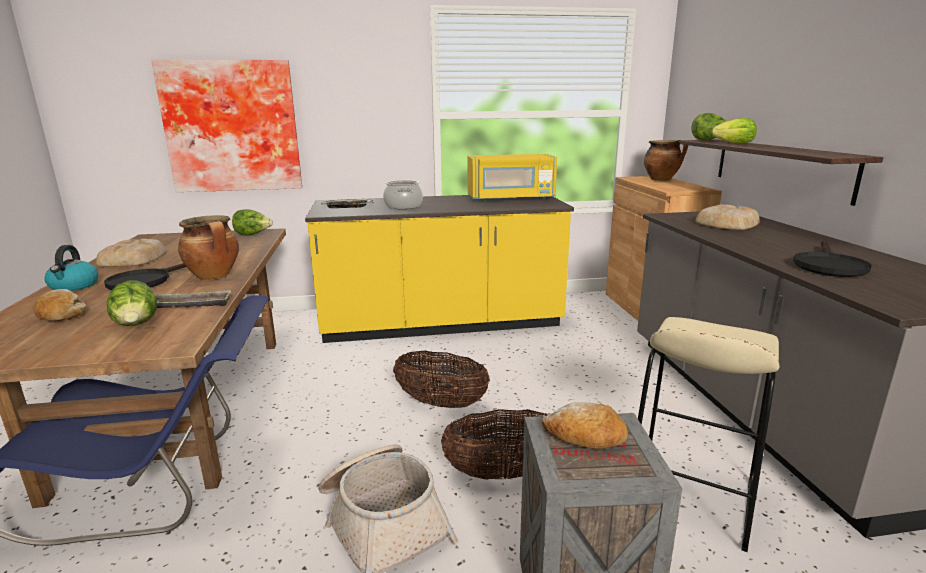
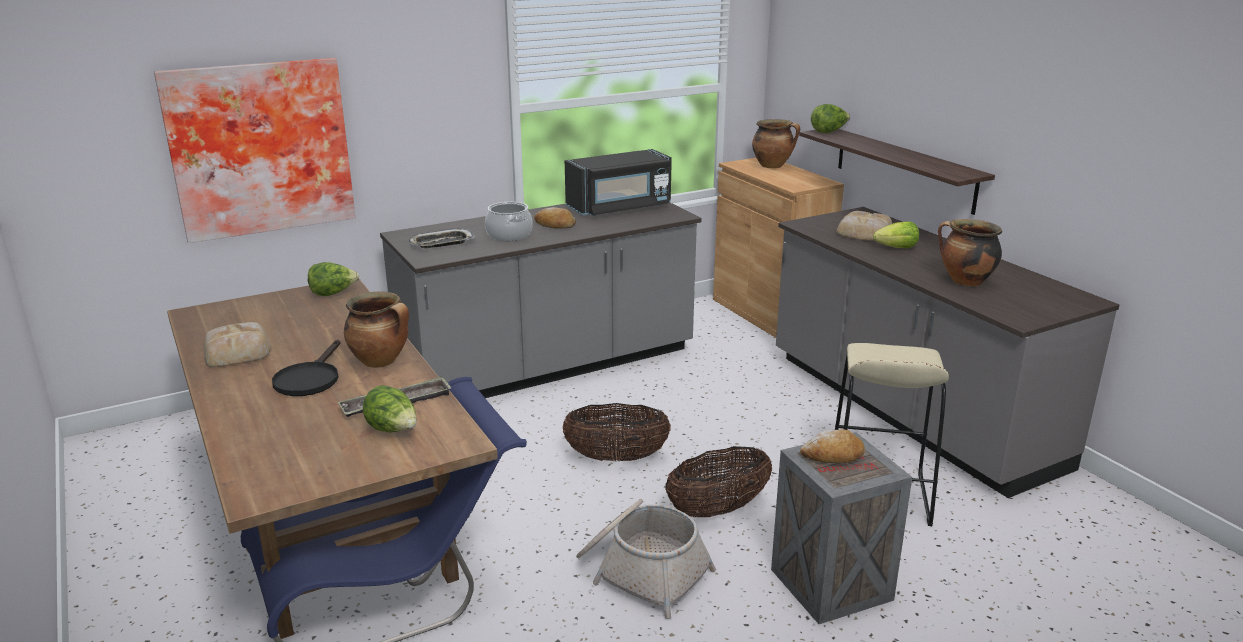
camera: 20 degrees left, 5 degrees up
(61, 314) = (284, 431): bread -> bread (555, 225)
(74, 286) = (232, 397): kettle -> none
(441, 323) = (549, 366): yellow counter -> grey counter
(511, 198) = (619, 207): yellow microwave -> black microwave
(734, 144) = (860, 144): lettuce -> lettuce (897, 248)
(828, 266) = (964, 281): black frying pan -> cooking pot

